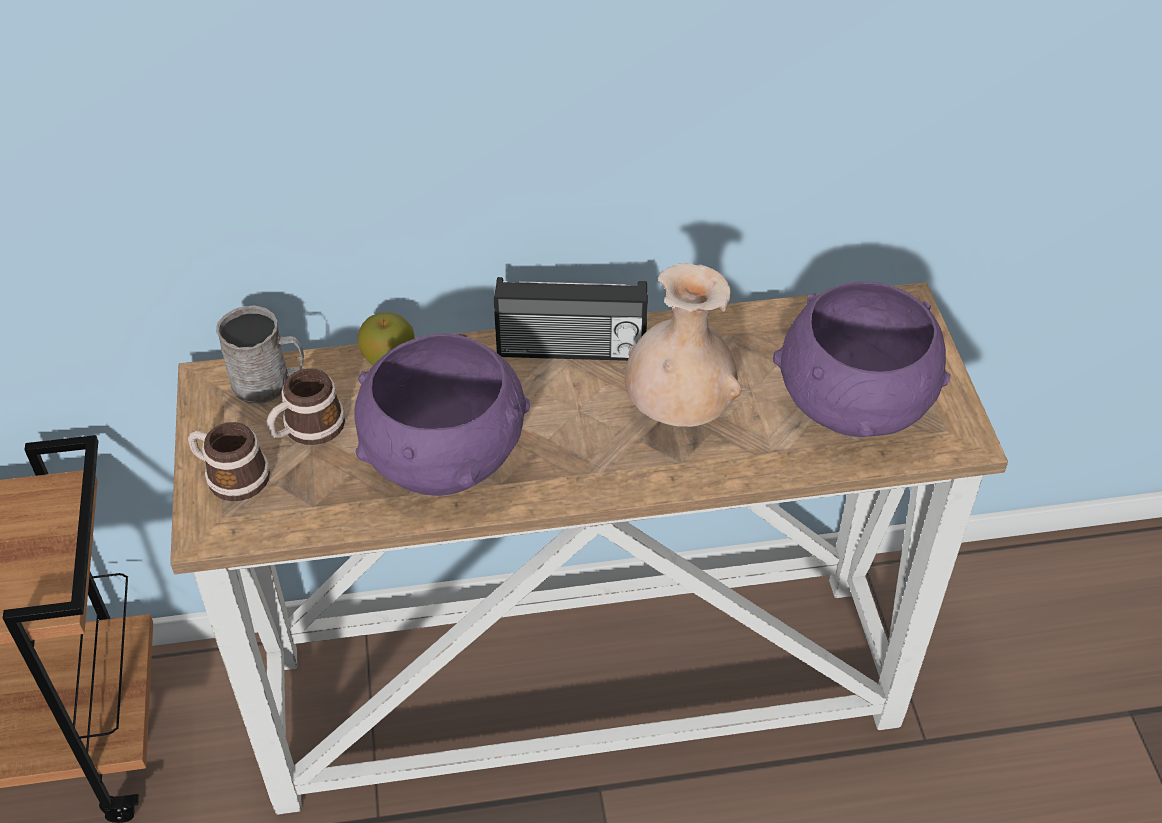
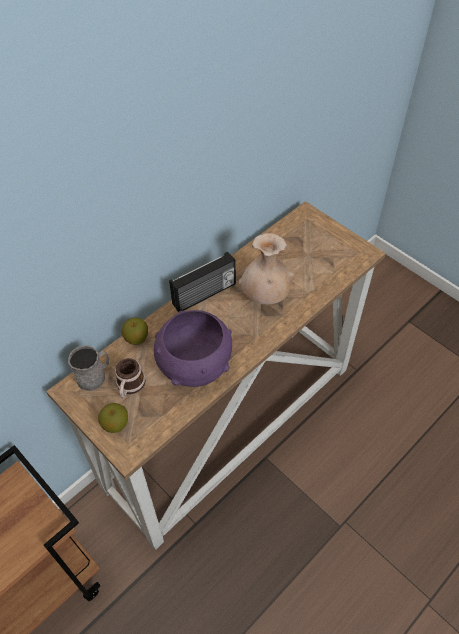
camera: 35 degrees left, 5 degrees up
(230, 476) = (115, 424): mug -> apple
(854, 403) = (320, 259): purple bowl -> none

